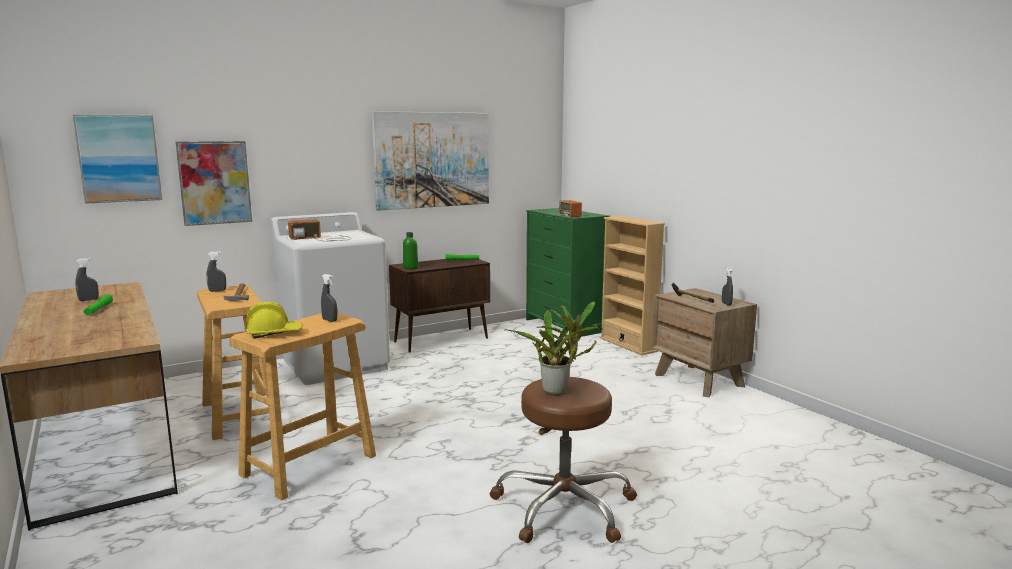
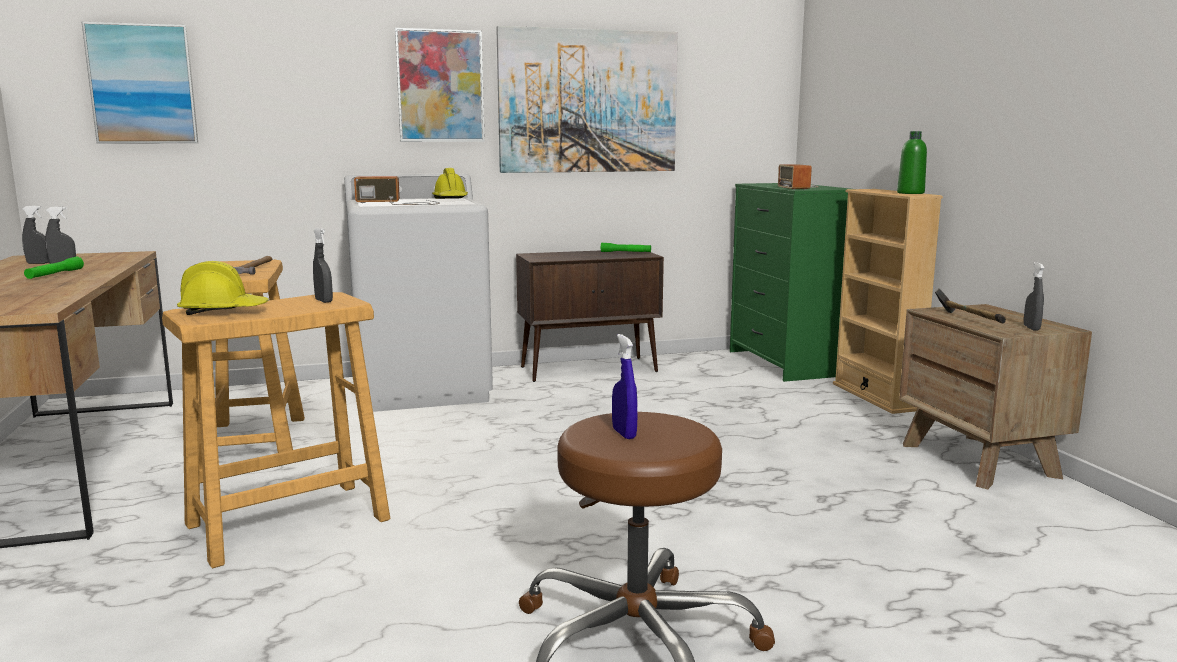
camera: 15 degrees right, 0 degrees up
(214, 183) = (270, 123): picture -> picture (440, 86)
(217, 291) = (232, 264): grey spray bottle -> grey spray bottle (39, 263)
(352, 233) = (451, 199): none -> yellow hard hat
(410, 268) = (542, 257): green bottle -> green bottle (910, 193)
(558, 391) = (624, 434): potted plant -> blue spray bottle

